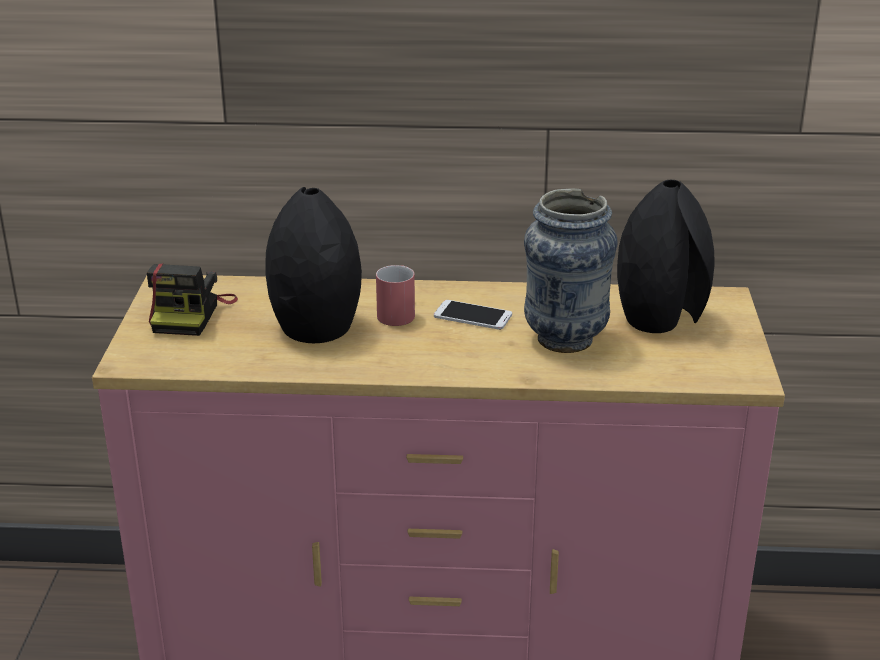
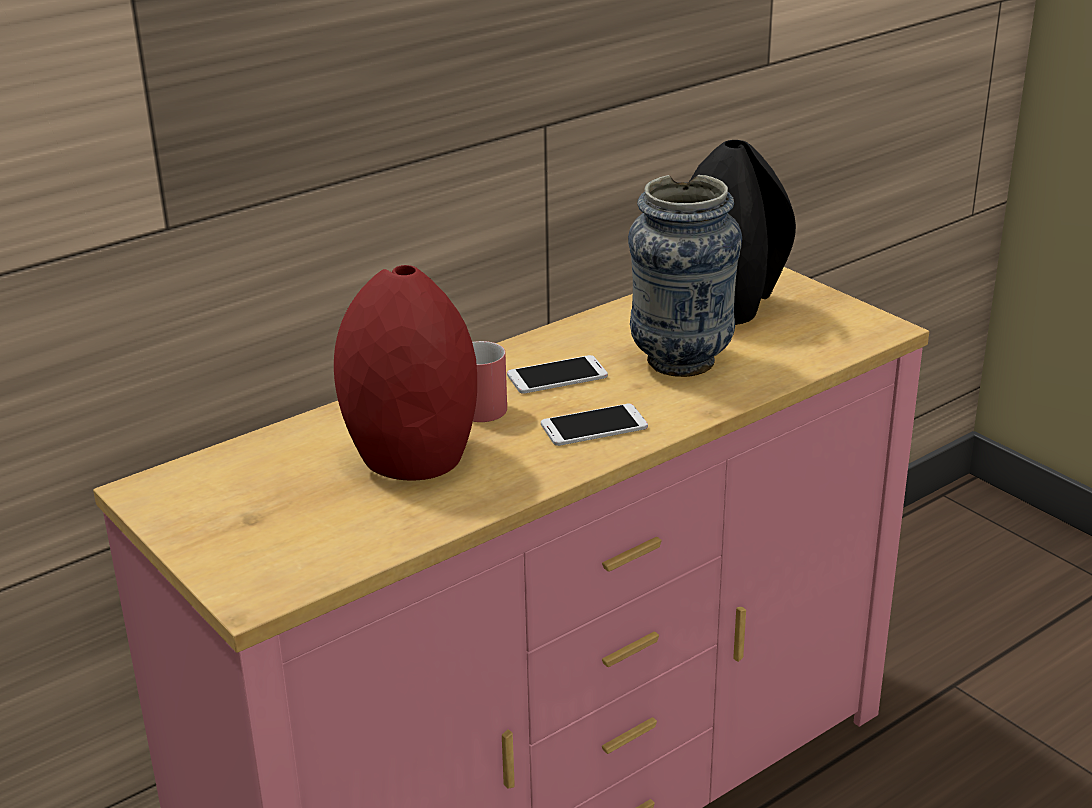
camera: 40 degrees left, 0 degrees up
(191, 314) = (238, 508): camera -> none
(314, 328) = (414, 459): black vase -> red vase
(442, 355) = (594, 426): none -> phone

